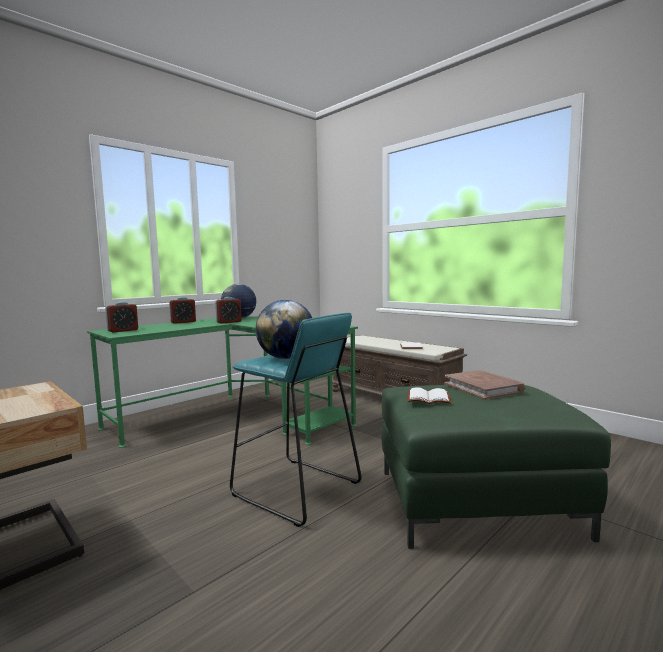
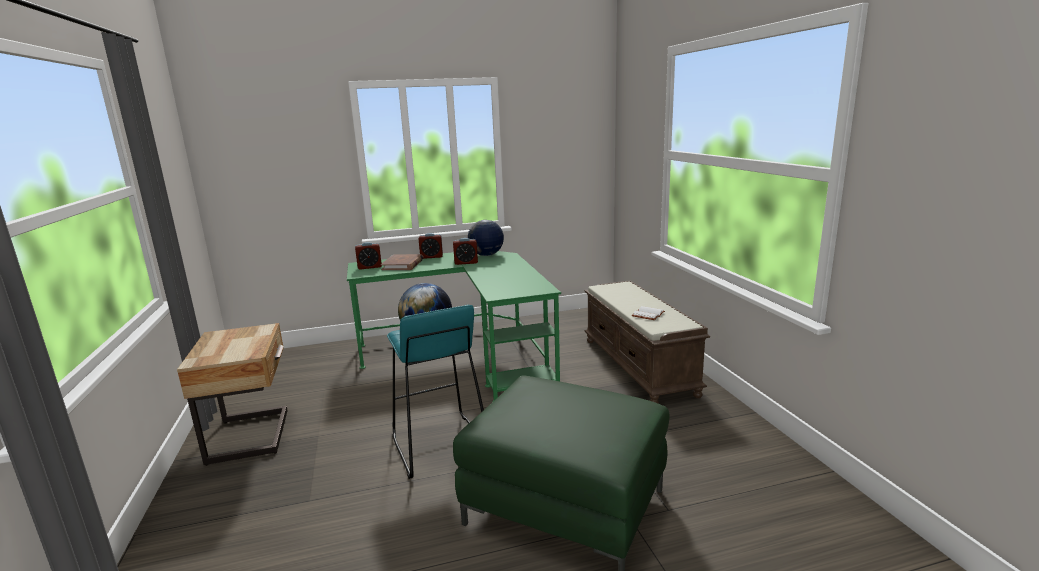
camera: 30 degrees right, 10 degrees up
(429, 398) = (517, 402): white book -> none
(483, 388) = (587, 401): brown book -> brown book (403, 265)

